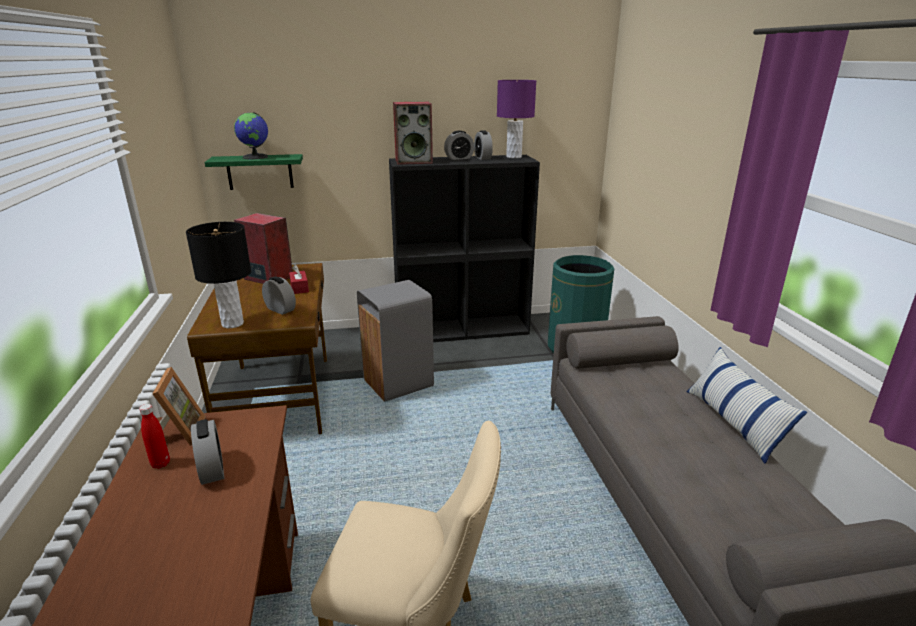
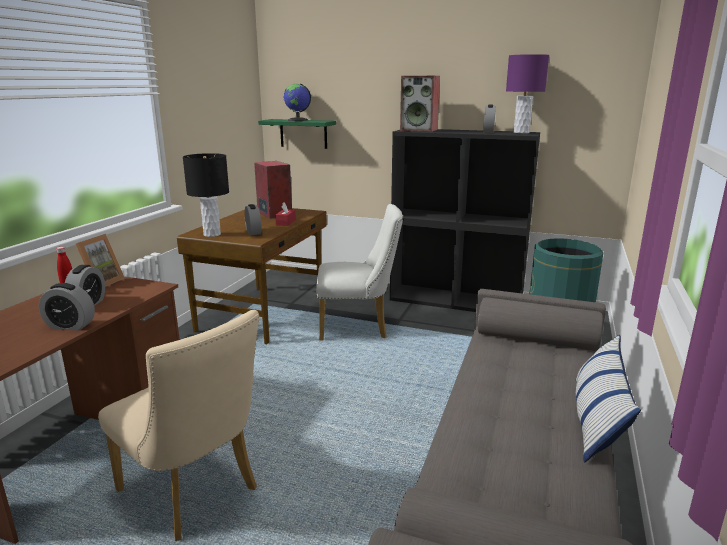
camera: 30 degrees right, 5 degrees down
(399, 384) = (359, 327): grey trash can -> white chair
(459, 158) = (465, 130): alarm clock -> alarm clock (70, 326)

